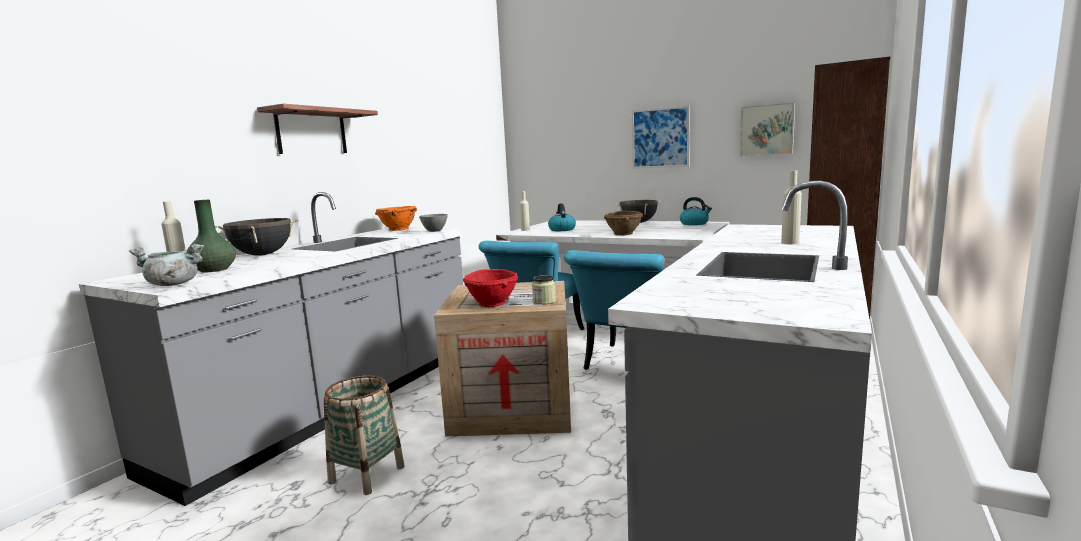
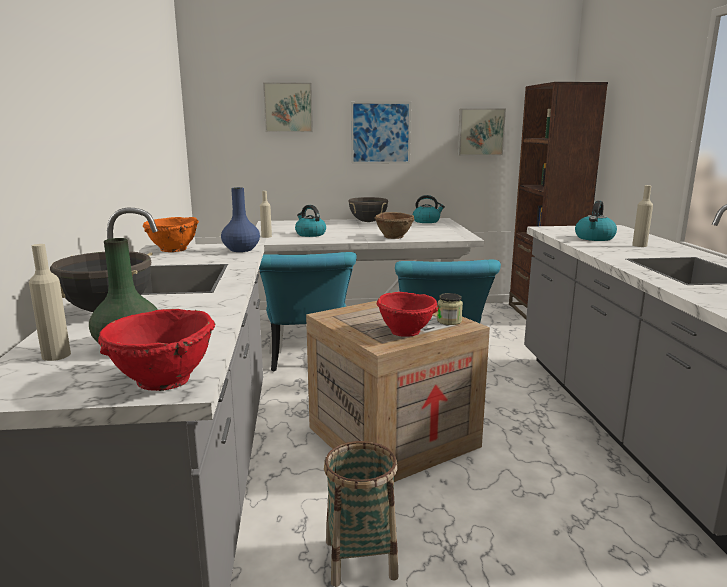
camera: 35 degrees left, 5 degrees up
(172, 284) = (162, 381): grey cooking pot -> red bowl
(311, 132) = (80, 116): shelf -> none
(435, 231) = (242, 250): grey bowl -> blue vase
(579, 121) = (288, 107): none -> picture
(762, 235) = (594, 238): none -> kettle

